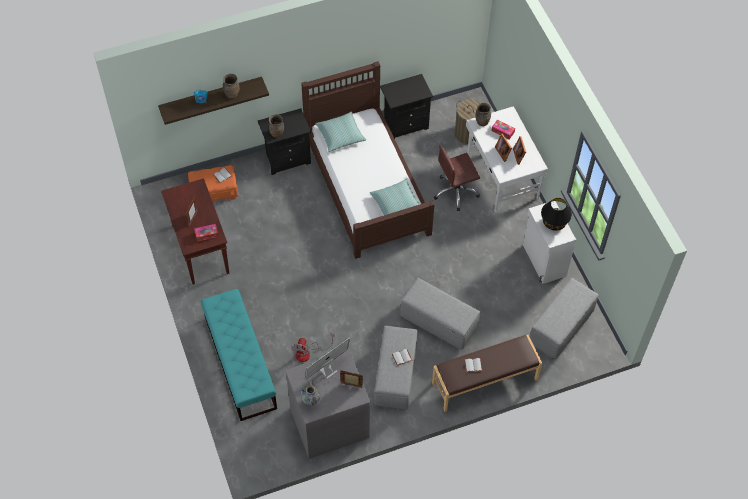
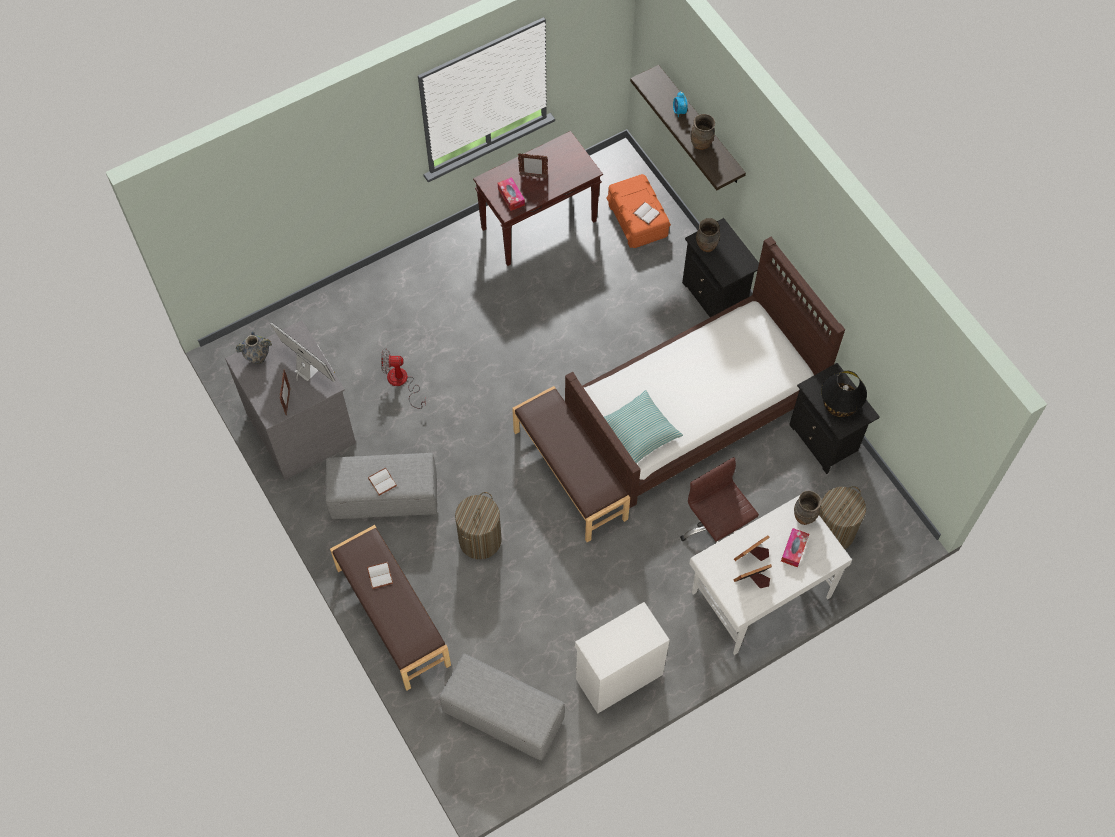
camera: 80 degrees right, 5 degrees up
(240, 362) = (375, 307): turquoise bench -> none
(340, 135) = (745, 337): pillow -> none
(401, 263) = (570, 474): none -> brown bench
(438, 322) = (480, 539): grey ottoman -> laundry basket
(554, 222) = (625, 643): black table lamp -> black table lamp (840, 404)

